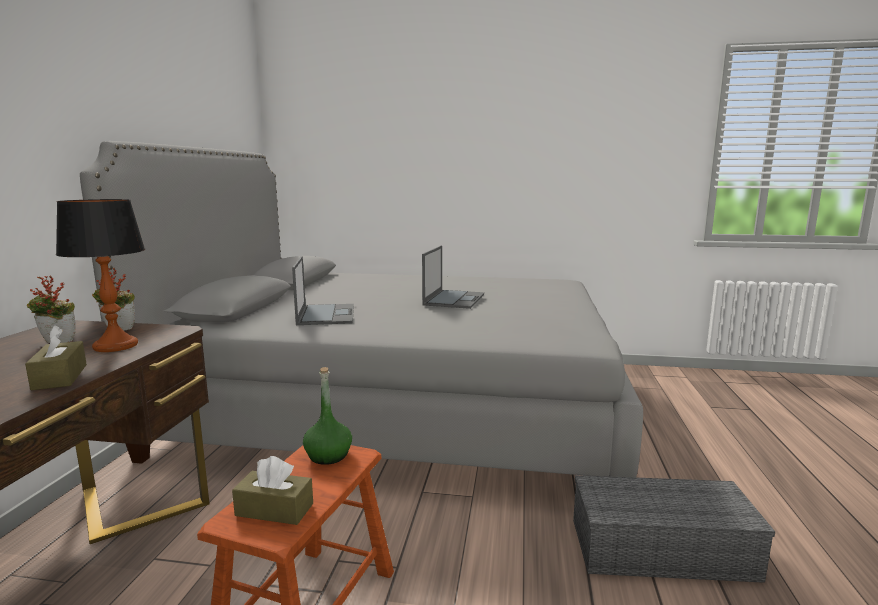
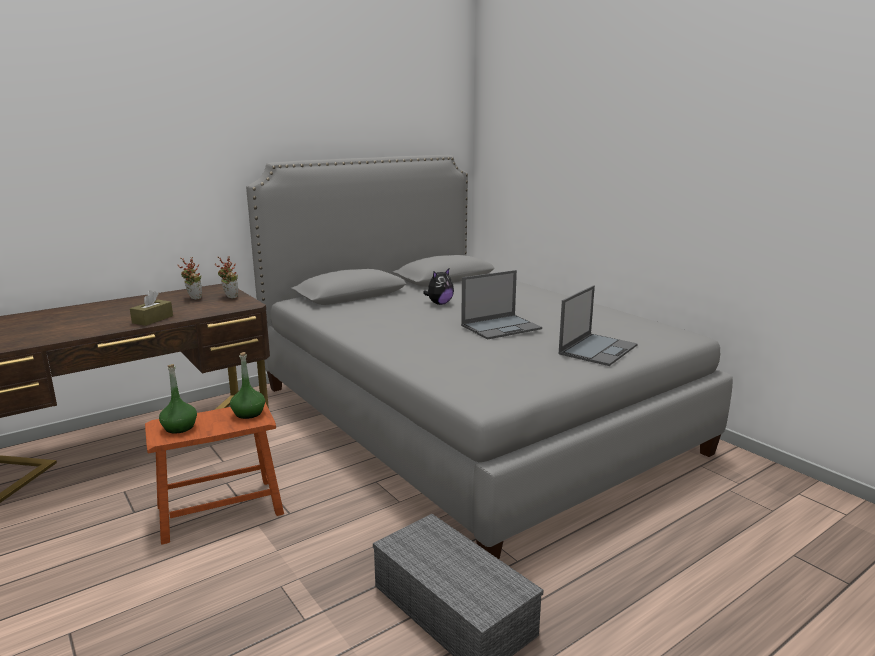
camera: 45 degrees right, 5 degrees up
(115, 346) = (205, 307): table lamp -> none
(274, 509) = (179, 427): brown tissue box -> green bottle
(326, 314) = (383, 315): laptop -> laptop (598, 349)
(350, 297) = (439, 303): none -> plush toy

